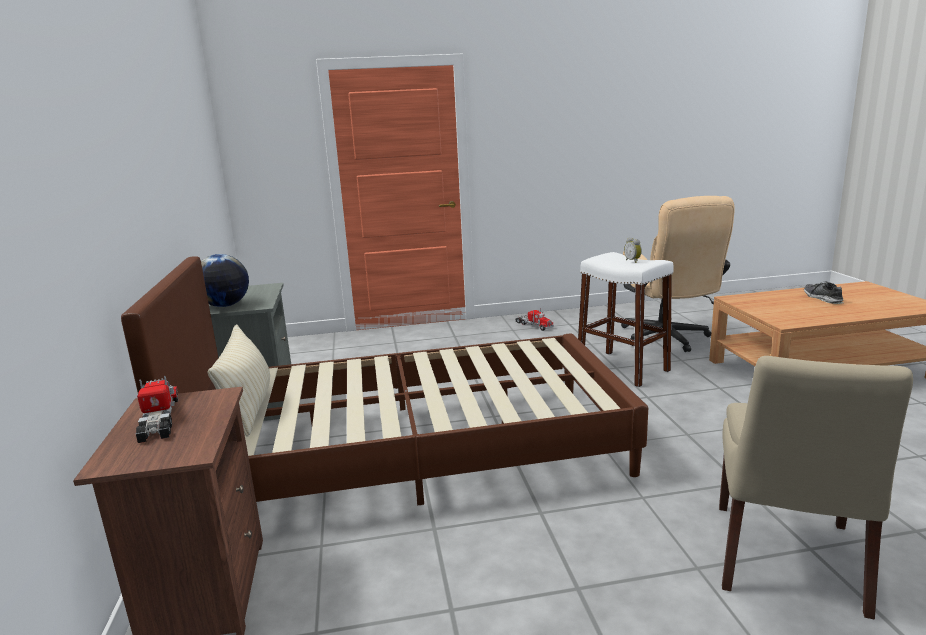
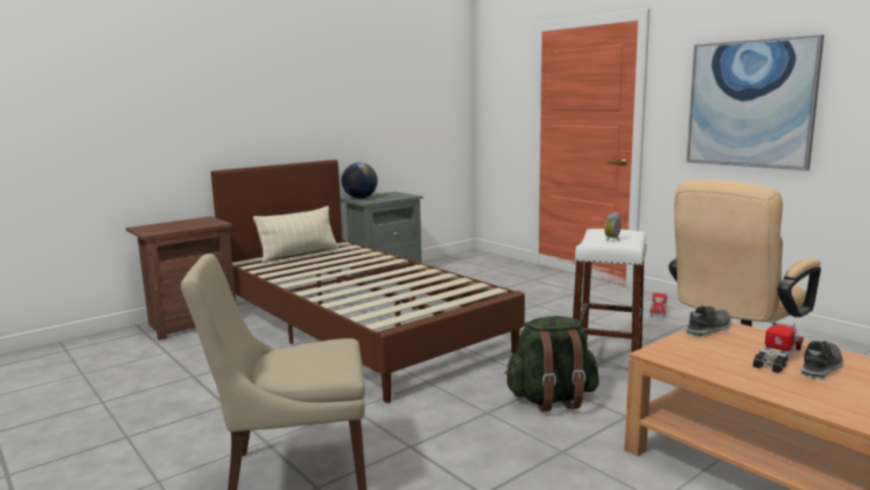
camera: 60 degrees right, 5 degrees down
(160, 419) = (186, 223): toy truck -> toy truck (778, 357)
(563, 141) = (750, 104): none -> picture
(676, 404) = (552, 399): none -> green backpack
(742, 303) = (708, 329): none -> shoe

